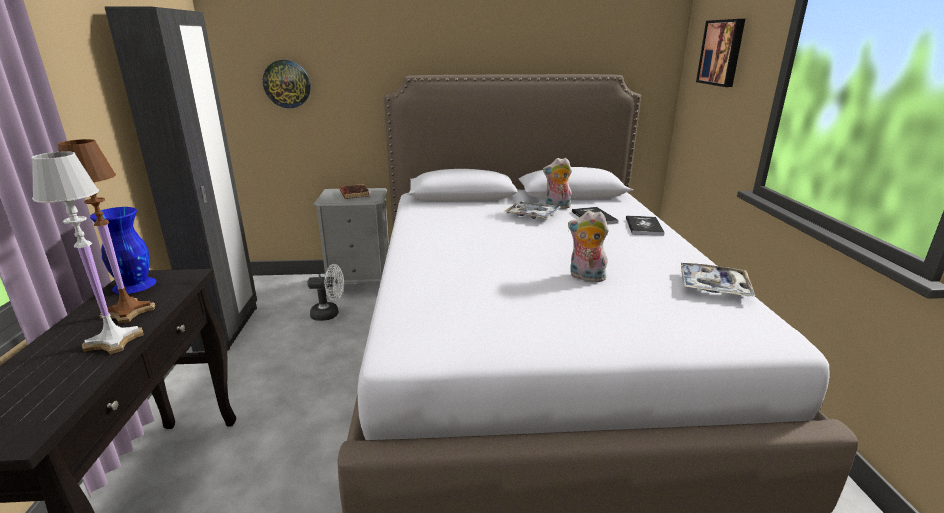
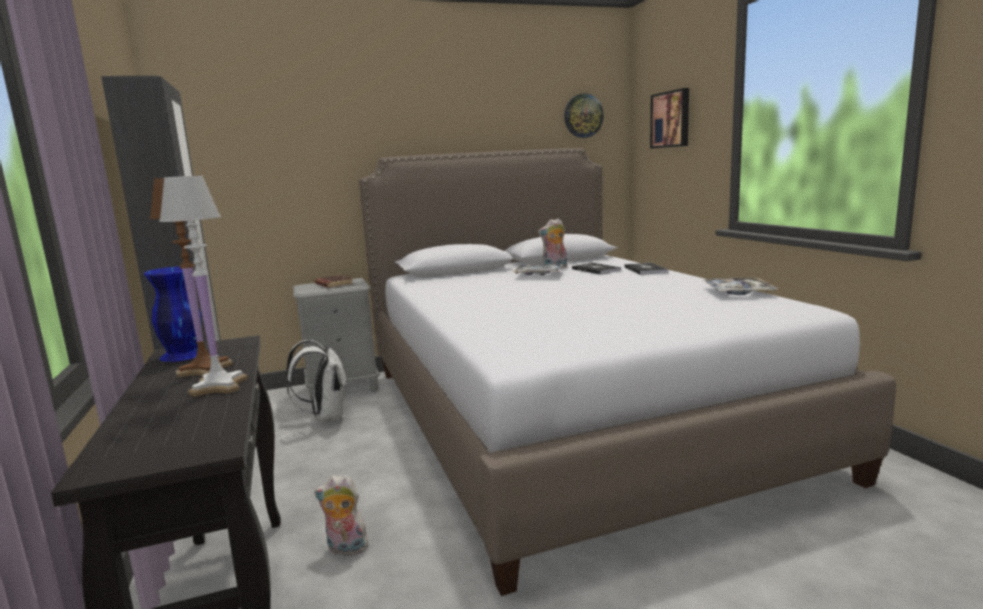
camera: 15 degrees left, 10 degrees down
(287, 84) = (249, 173): wall clock -> wall clock (583, 116)
(329, 314) = (325, 417): white fan -> white backpack
(585, 277) = (629, 301): plush toy -> plush toy (345, 549)

